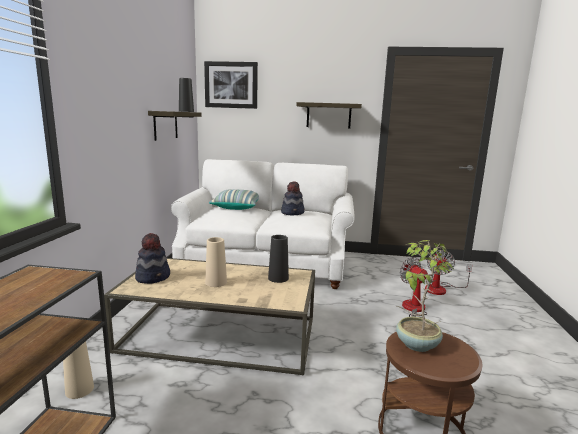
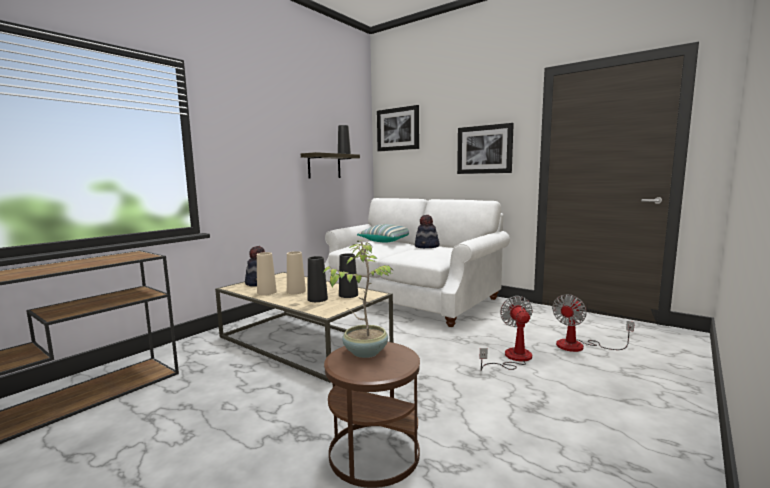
camera: 30 degrees right, 5 degrees down
(79, 390) = (179, 354): beige vase -> beige vase (266, 292)
(255, 289) = (317, 299): none -> black vase
(328, 115) = (484, 149): shelf -> picture

